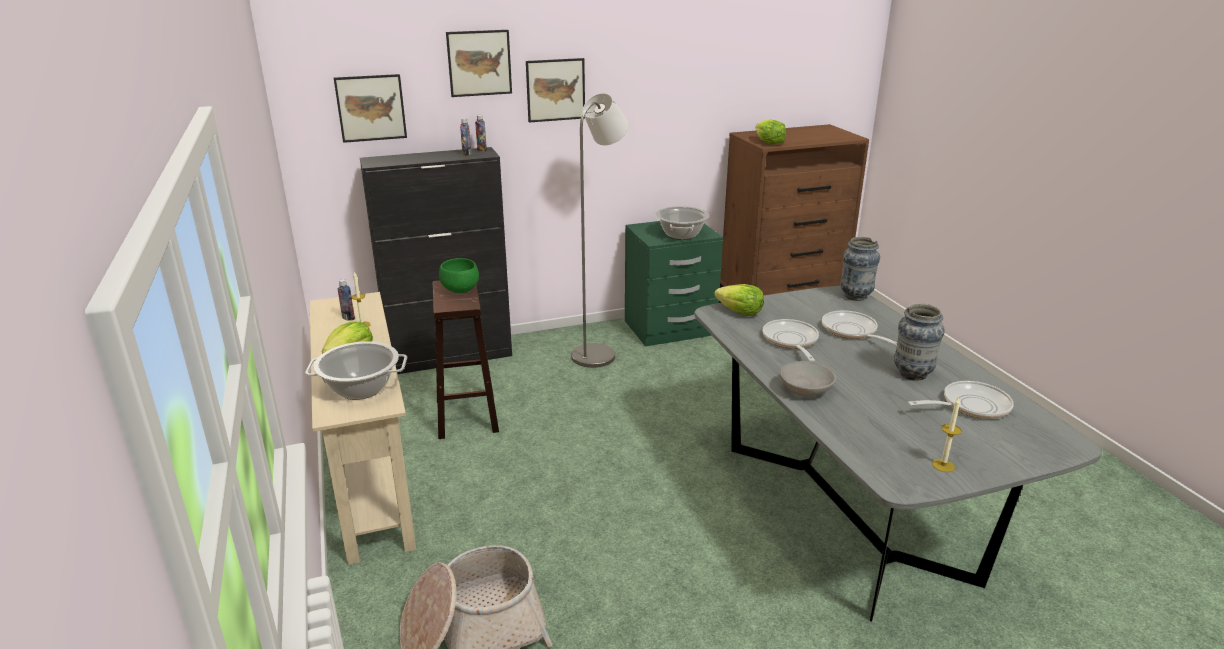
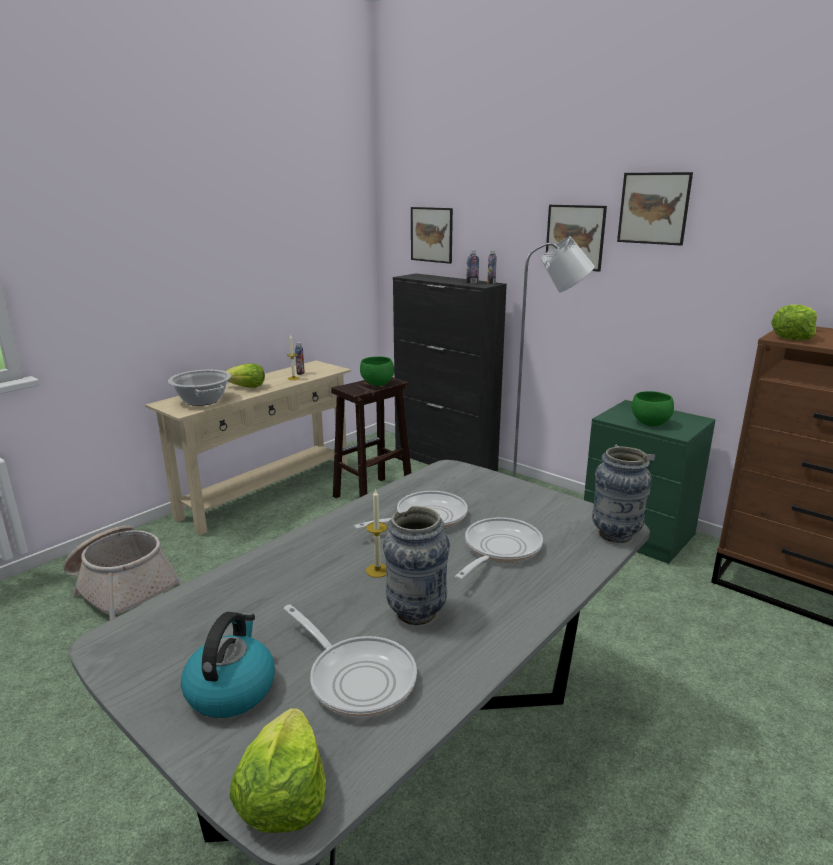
camera: 60 degrees right, 5 degrees down
(479, 63) = (511, 203): picture -> picture (653, 208)
(681, 234) = (650, 423): cooking pot -> green bowl
(740, 312) = (467, 479): lettuce -> lettuce (283, 796)
(805, 391) = (307, 547): grey bowl -> none
(943, 465) = (169, 672): candle -> candle (377, 570)
(968, 446) = (231, 689): none -> kettle

